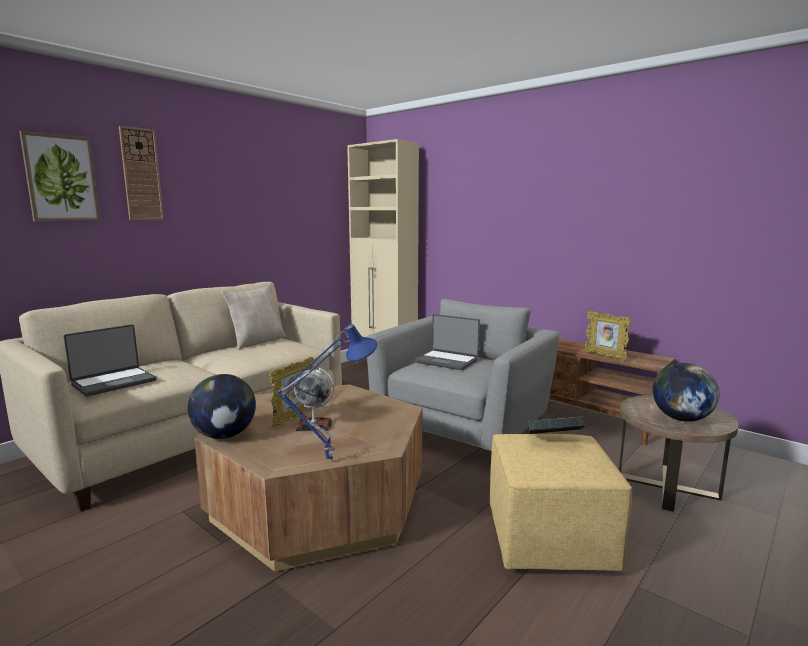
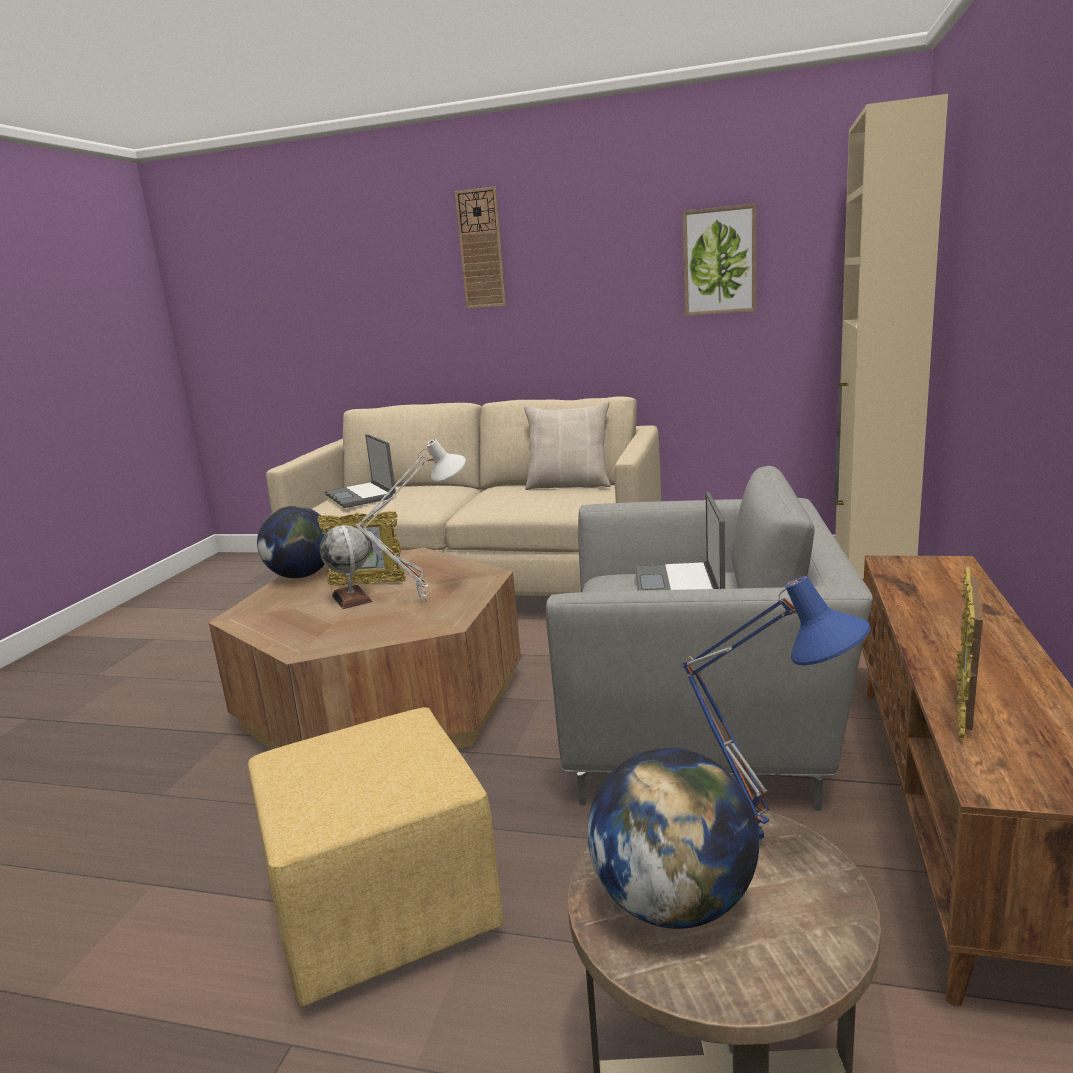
camera: 65 degrees right, 5 degrees up
(61, 178) = (400, 266): picture -> picture (719, 261)
(114, 382) = (361, 496): laptop -> laptop turned 45 degrees clockwise
(330, 461) = (258, 634): blue table lamp -> blue table lamp (763, 840)
(358, 408) = (424, 600): none -> white table lamp
(554, 441) = (409, 756): book -> none

